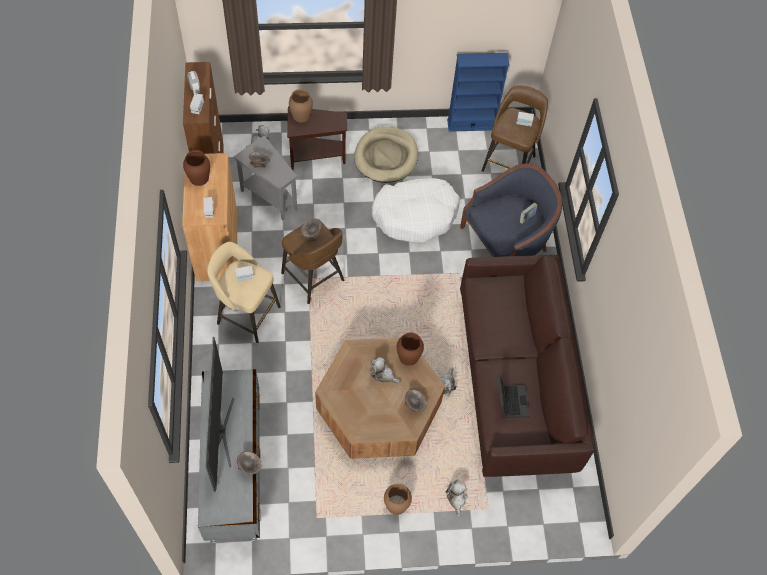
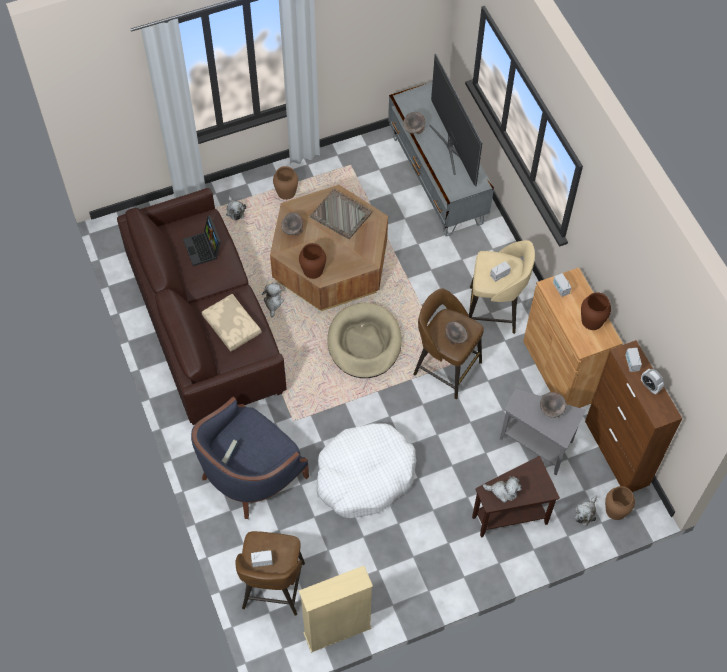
camera: 165 degrees right, 0 degrees up
(301, 115) = (537, 489): brown vase -> brown vase (615, 510)
(361, 406) = (341, 215): none -> grey tray
(383, 374) = (331, 247): plush toy -> plush toy (503, 491)
(386, 157) = (427, 544): beige dog bed -> beige dog bed (364, 343)
(471, 124) = (337, 631): blue bookcase -> beige bookcase
(500, 316) = (233, 326): none -> beige pillow

